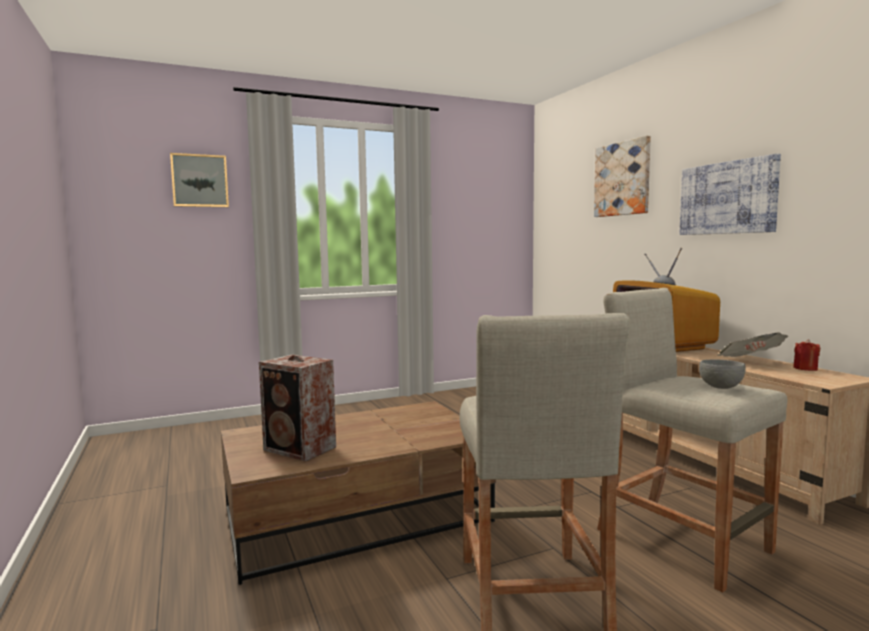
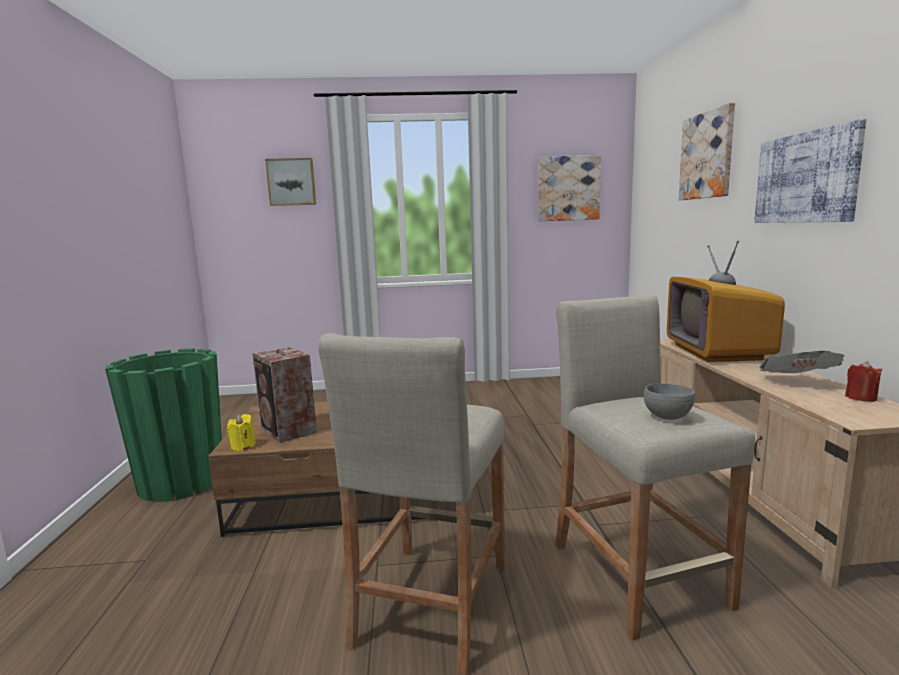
camera: 20 degrees right, 5 degrees up
(128, 536) = (181, 482): none -> green planter
(264, 470) = (243, 446): none -> yellow candle
(481, 204) = (568, 188): none -> picture

